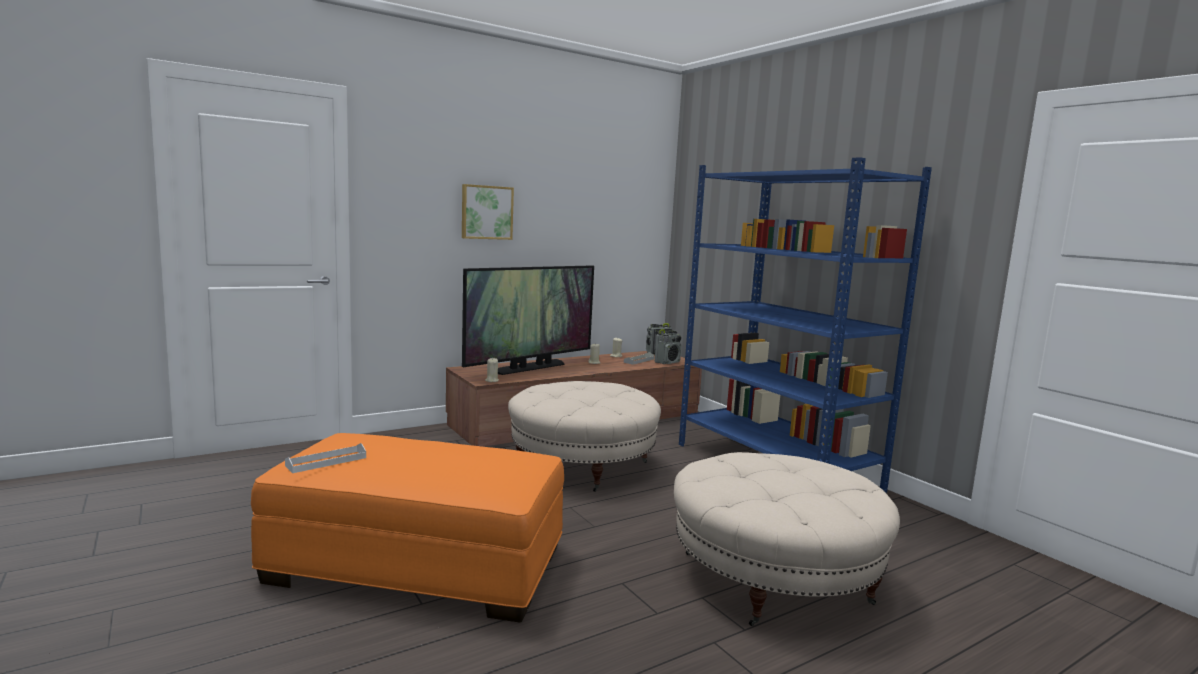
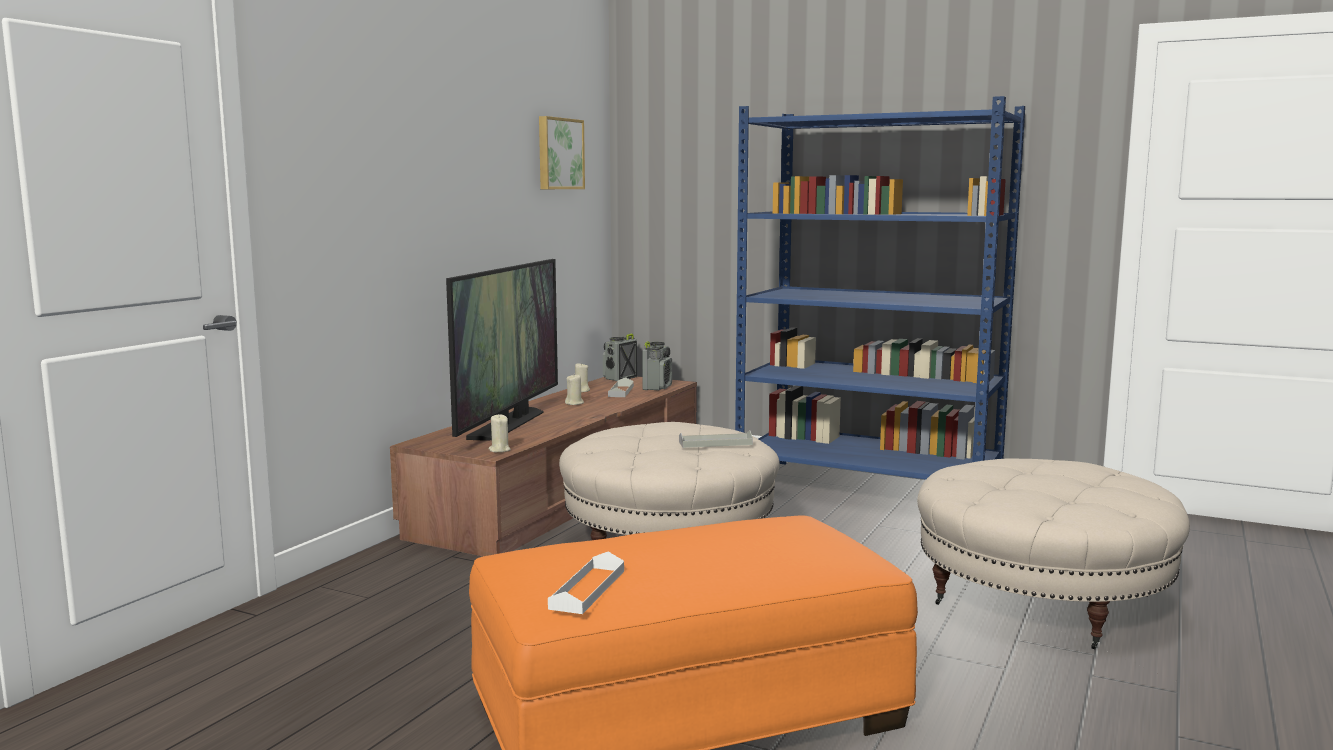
camera: 30 degrees left, 0 degrees up
(486, 212) = (420, 186): picture -> picture (559, 154)
(607, 401) = (715, 443): none -> grey tray

